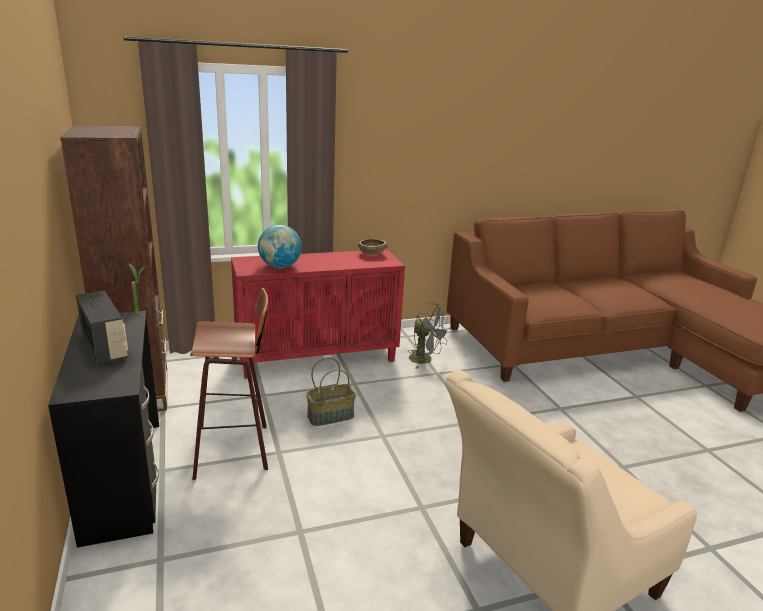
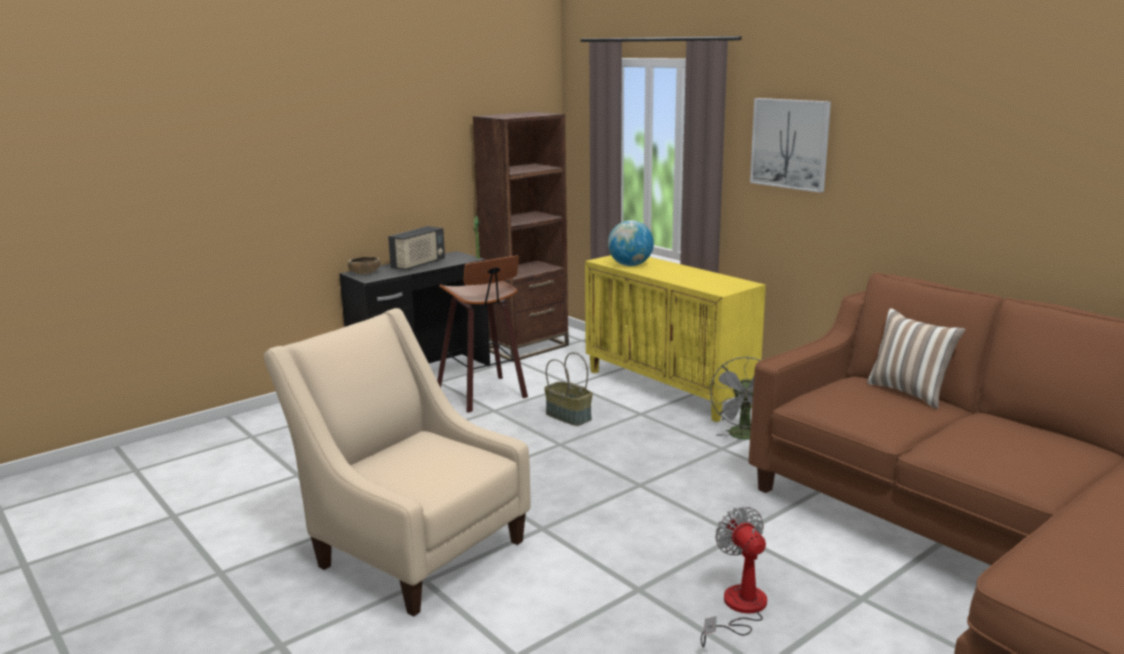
camera: 70 degrees right, 5 degrees down
(318, 358) = (669, 388): red cabinet -> yellow cabinet
(372, 254) = (733, 282): brown bowl -> brown bowl (365, 273)
(382, 138) = (790, 143): none -> picture
(533, 284) = (910, 392): none -> pillow
(647, 437) = (738, 609): none -> fan

